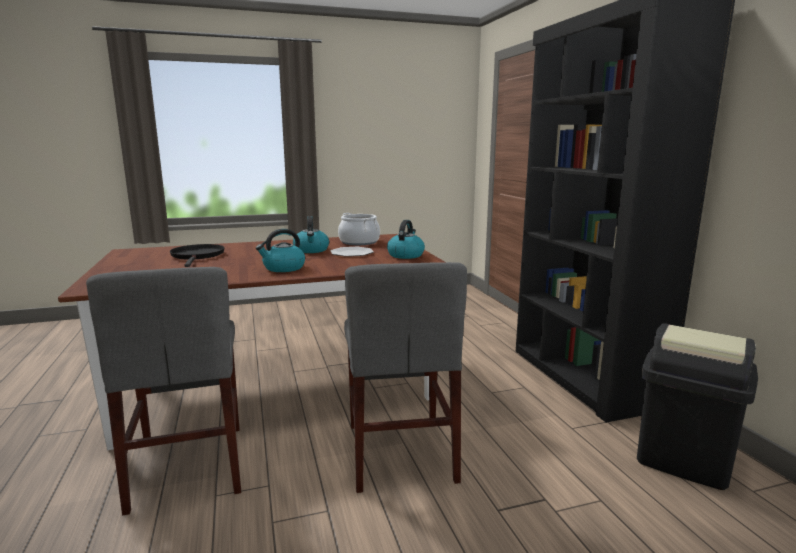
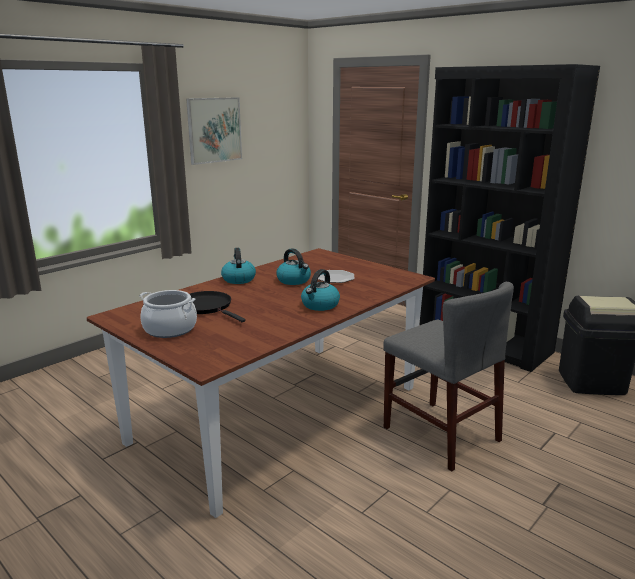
camera: 30 degrees left, 5 degrees up
(189, 465) = (307, 501): grey chair -> none
(359, 122) = (214, 130): none -> picture
(359, 242) = (311, 264): cooking pot -> cooking pot (170, 329)
(405, 255) = (380, 272): kettle -> kettle (238, 279)

